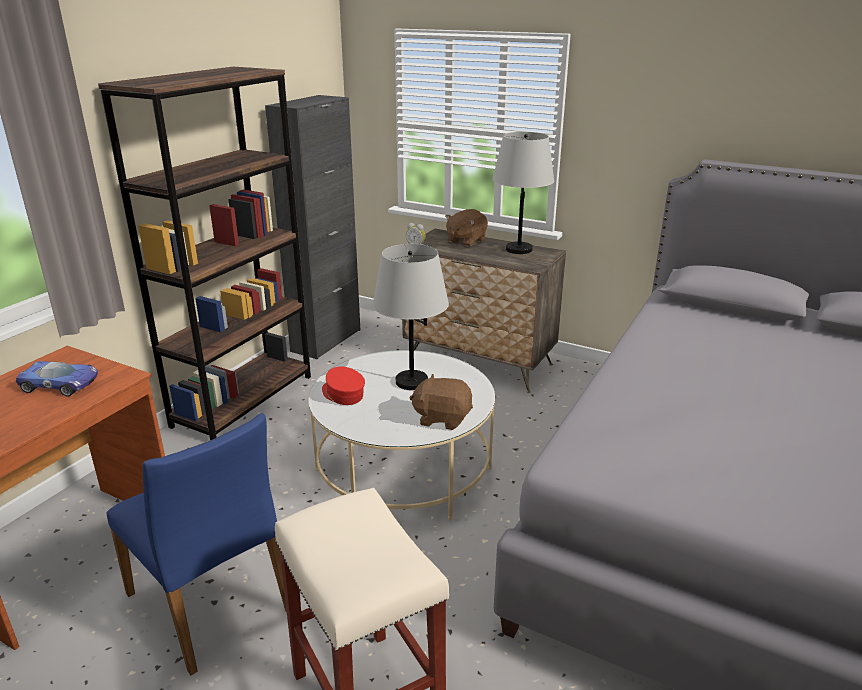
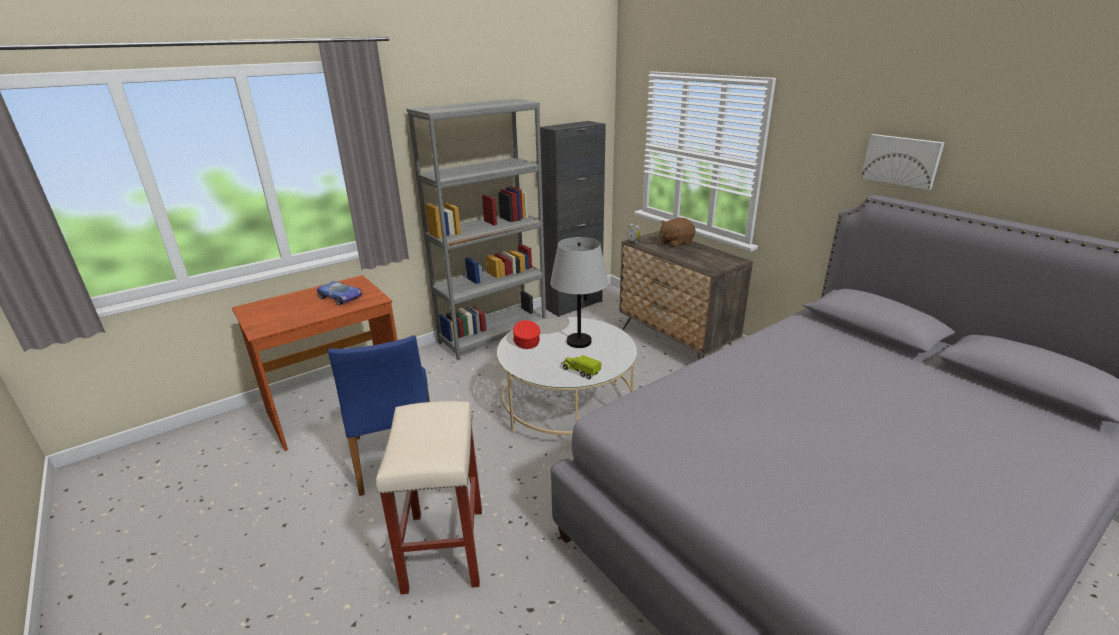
camera: 25 degrees right, 0 degrees up
(244, 400) = (493, 335): brown bookcase -> grey bookcase
(442, 418) = (580, 371): brown plush toy -> toy truck
(518, 249) = (712, 255): grey table lamp -> none
(727, 120) = (902, 160): none -> picture

